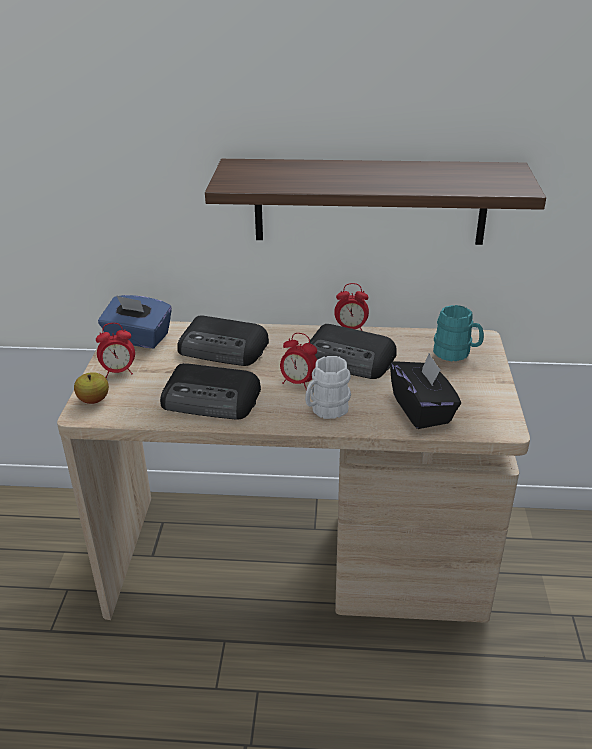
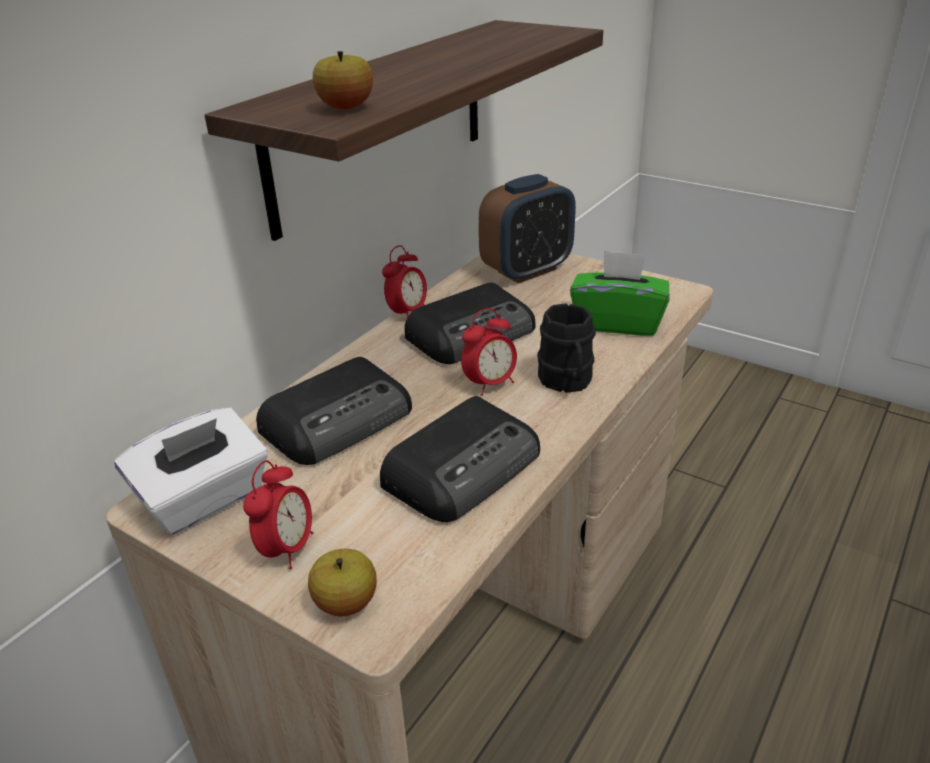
camera: 60 degrees left, 0 degrees up
(138, 338) = (205, 500): blue tissue box -> white tissue box
(256, 180) = (346, 108): none -> apple
(325, 409) = (567, 382): white mug -> black mug
(422, 410) = (617, 322): black tissue box -> green tissue box
(456, 353) = (527, 270): turquoise mug -> alarm clock

